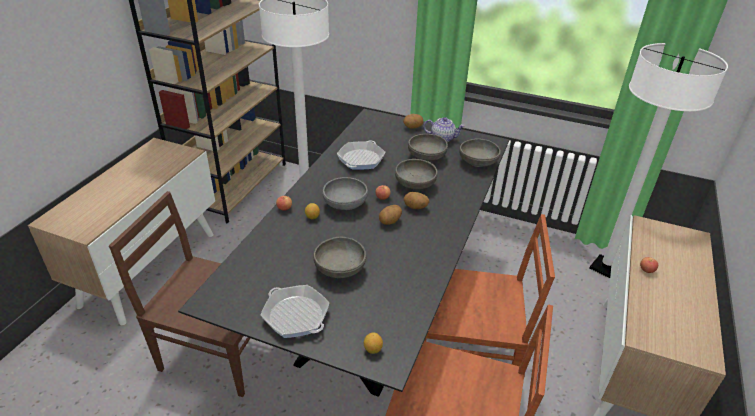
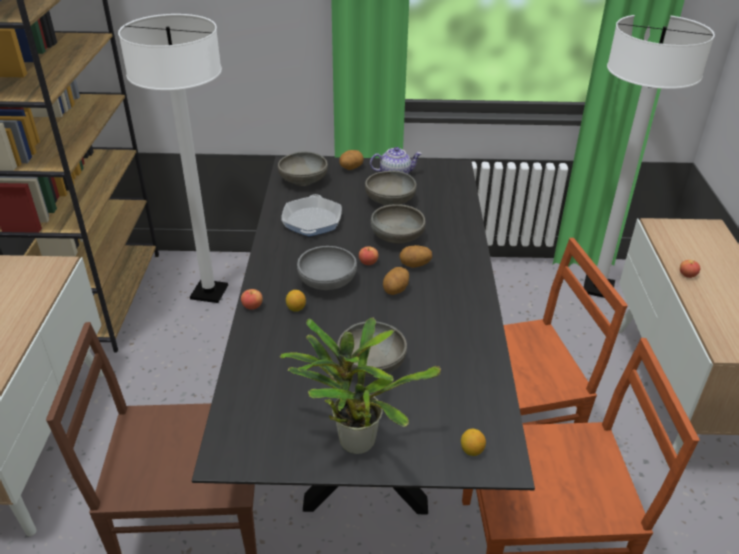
camera: 20 degrees left, 0 degrees up
(296, 316) = (353, 439): frying pan -> potted plant
(478, 162) = (453, 194): grey bowl -> grey bowl (303, 180)

